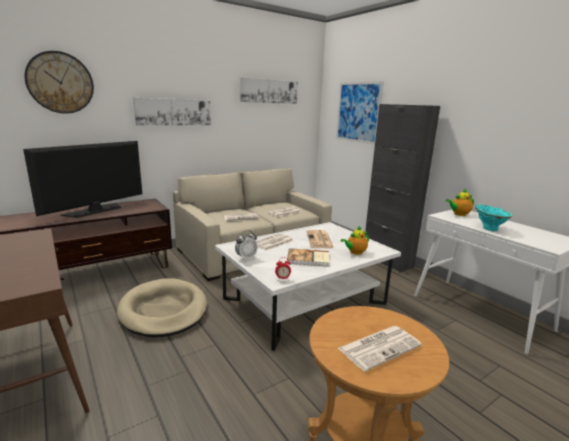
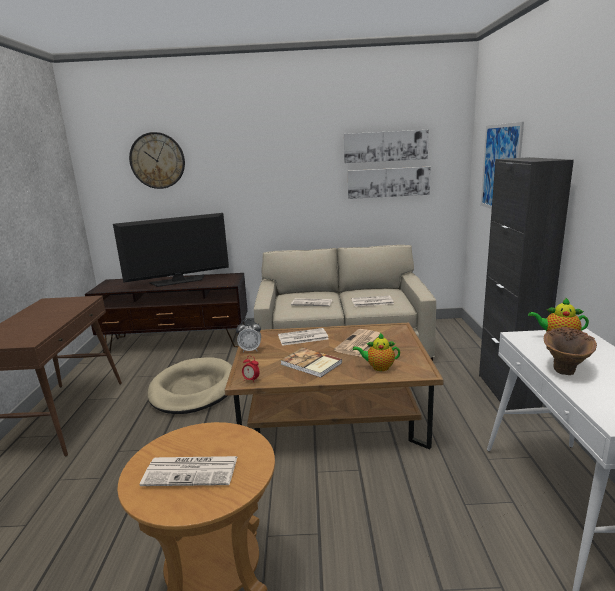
camera: 35 degrees right, 0 degrees up
(174, 112) = (263, 180): picture -> picture (388, 182)
(304, 301) = (332, 416): white coffee table -> brown coffee table
(489, 228) = (566, 368): turquoise vase -> brown vase

